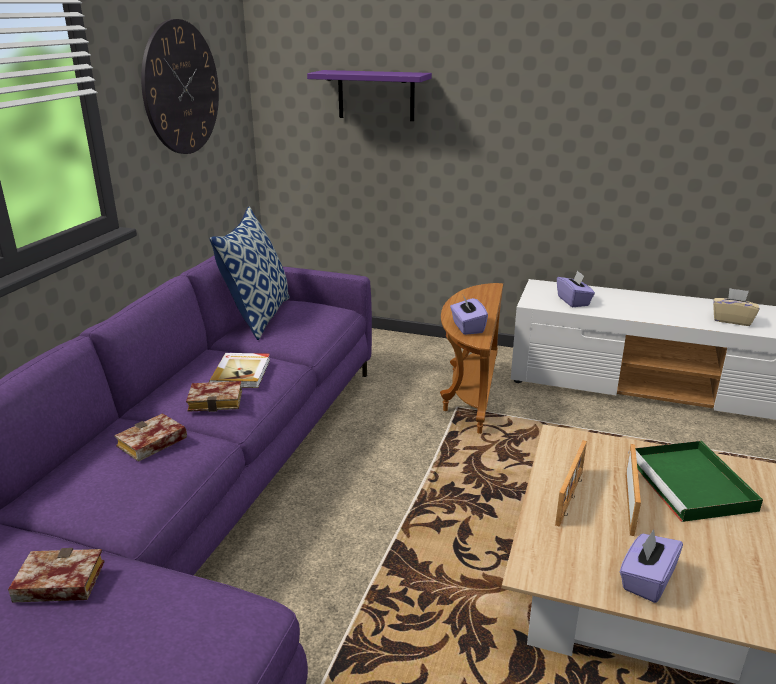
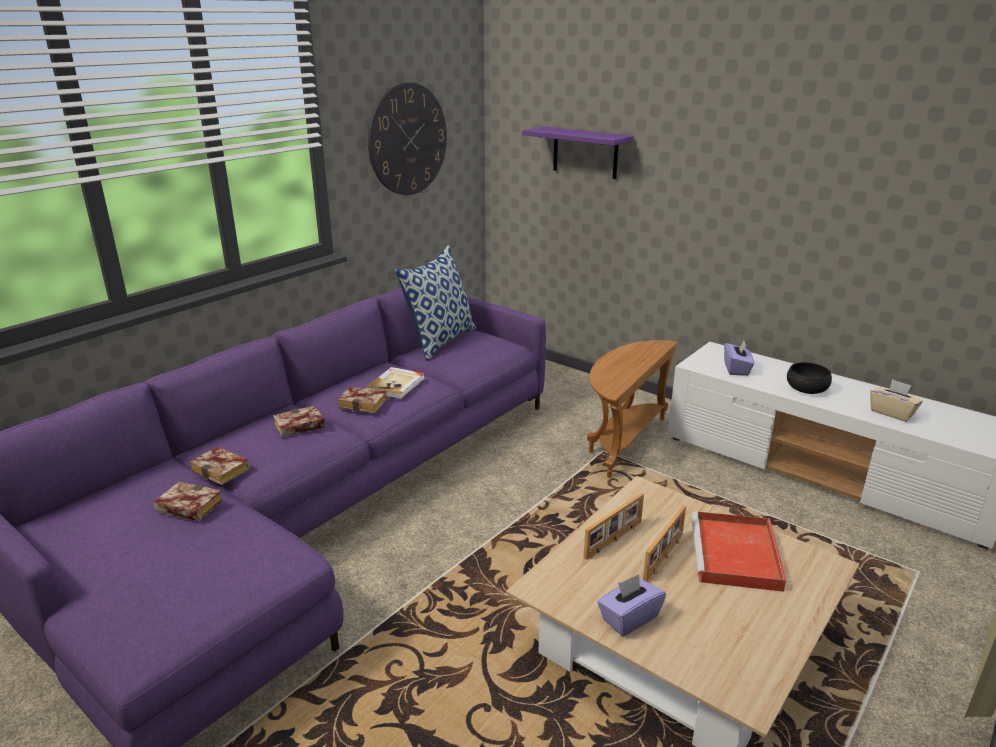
camera: 20 degrees right, 0 degrees up
(79, 520) = (223, 470): none -> book
(467, 327) = (610, 378): purple tissue box -> none
(647, 310) = (806, 388): none -> black bowl
(692, 485) = (736, 555): green tray -> red tray

